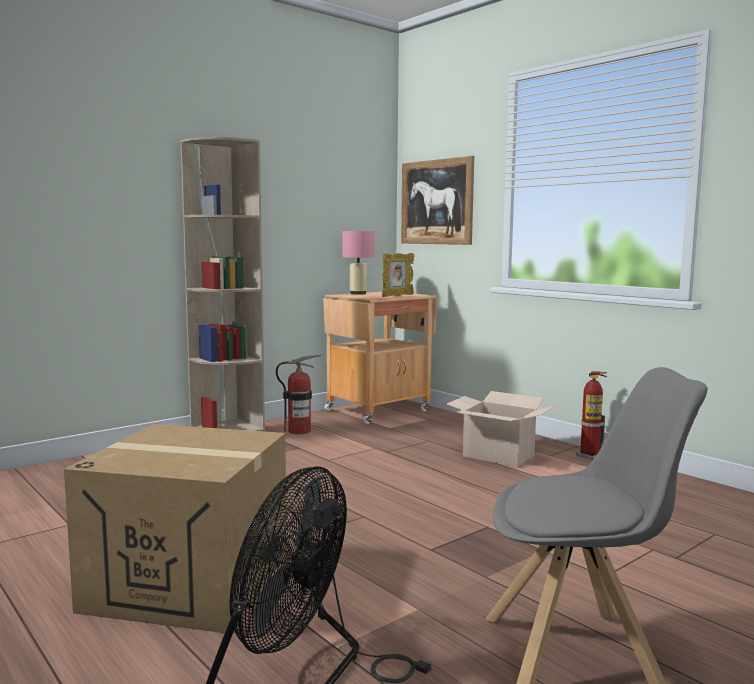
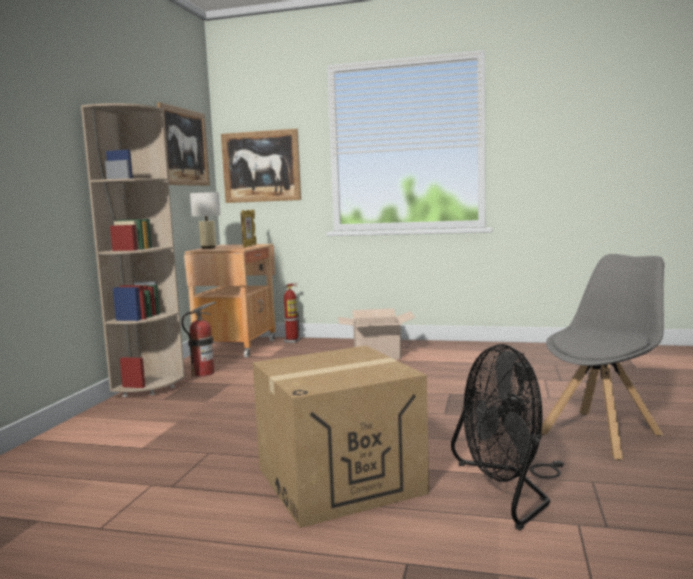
camera: 35 degrees left, 0 degrees up
(341, 179) = (184, 147): none -> picture
(357, 293) = (208, 248): pink table lamp -> white table lamp
(590, 456) = (428, 344): fire extinguisher -> fire extinguisher (292, 341)

